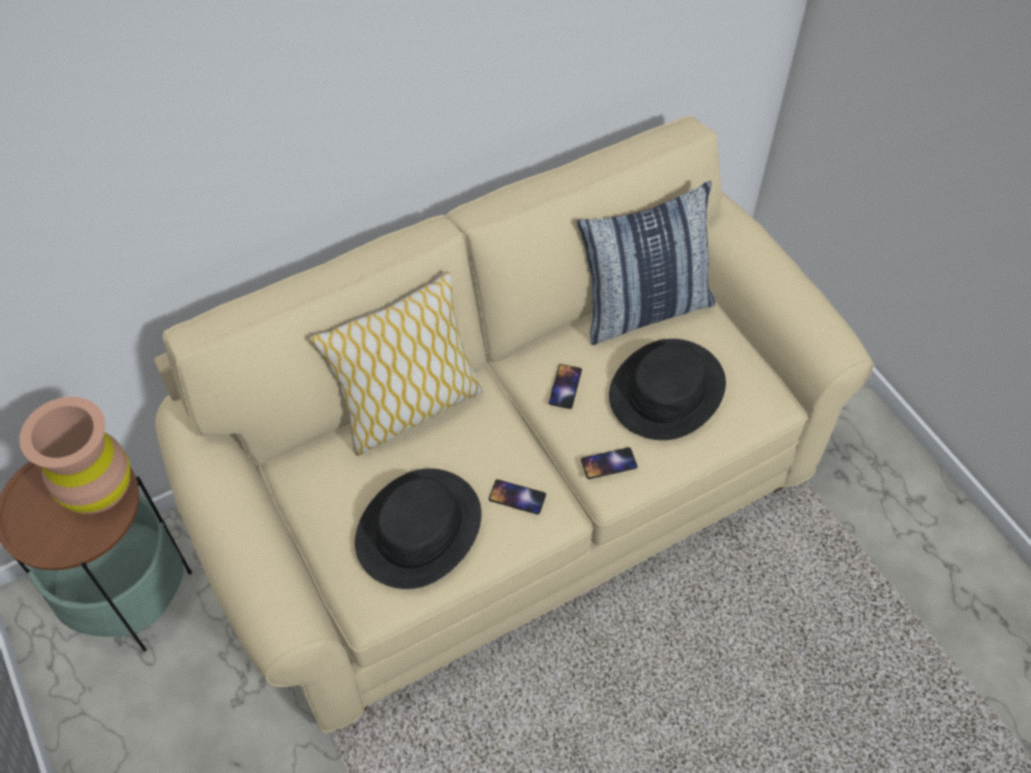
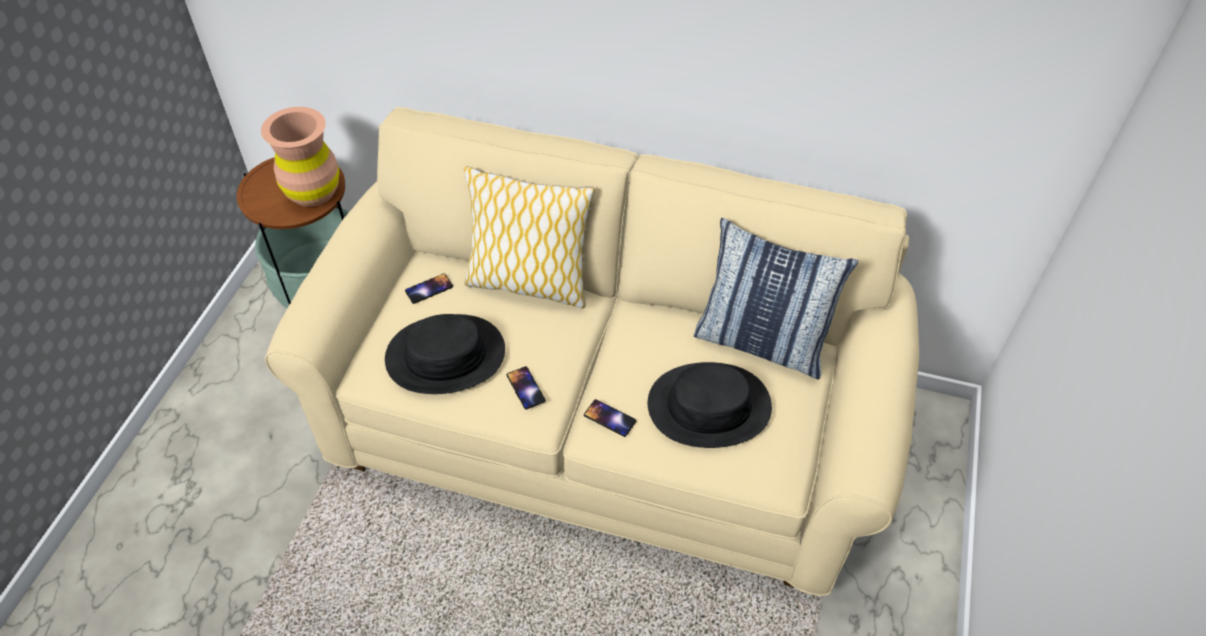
camera: 45 degrees right, 5 degrees down
(565, 386) = (642, 347): phone -> phone (429, 289)

